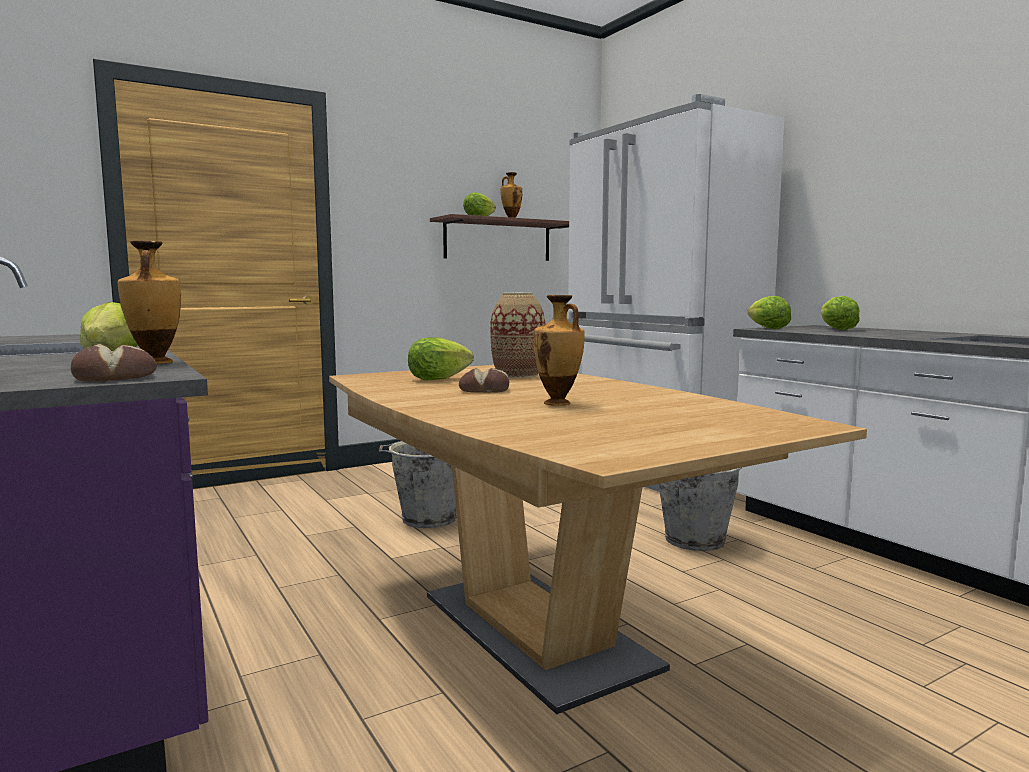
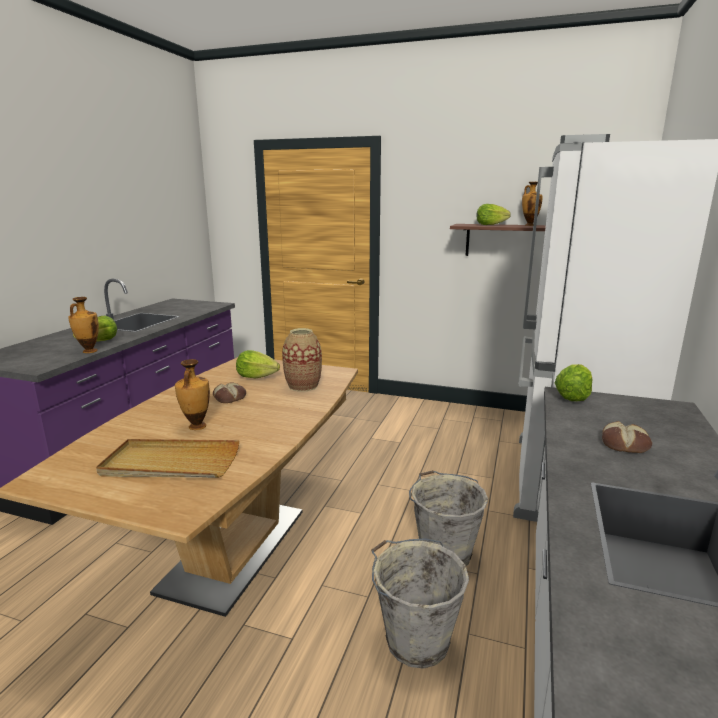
camera: 50 degrees right, 10 degrees up
(116, 377) = (32, 364): bread -> bread (625, 444)
(426, 519) = (341, 450): grey bucket -> grey bucket (415, 639)
(660, 417) = (170, 463): none -> beige tray
(836, 329) = (638, 422): lettuce -> none

